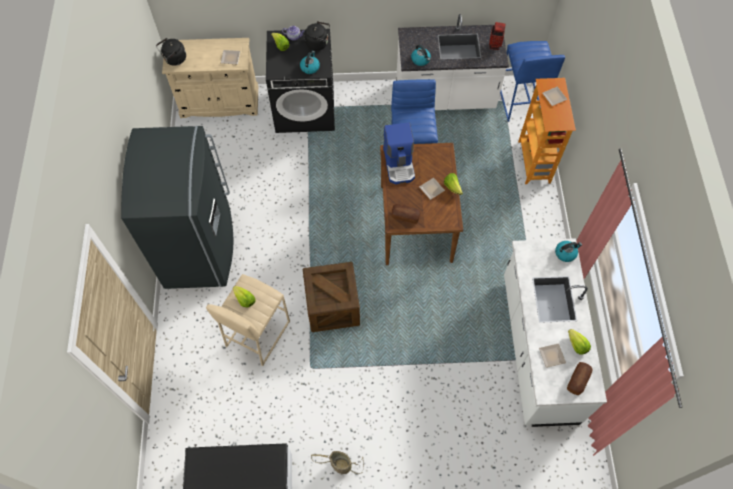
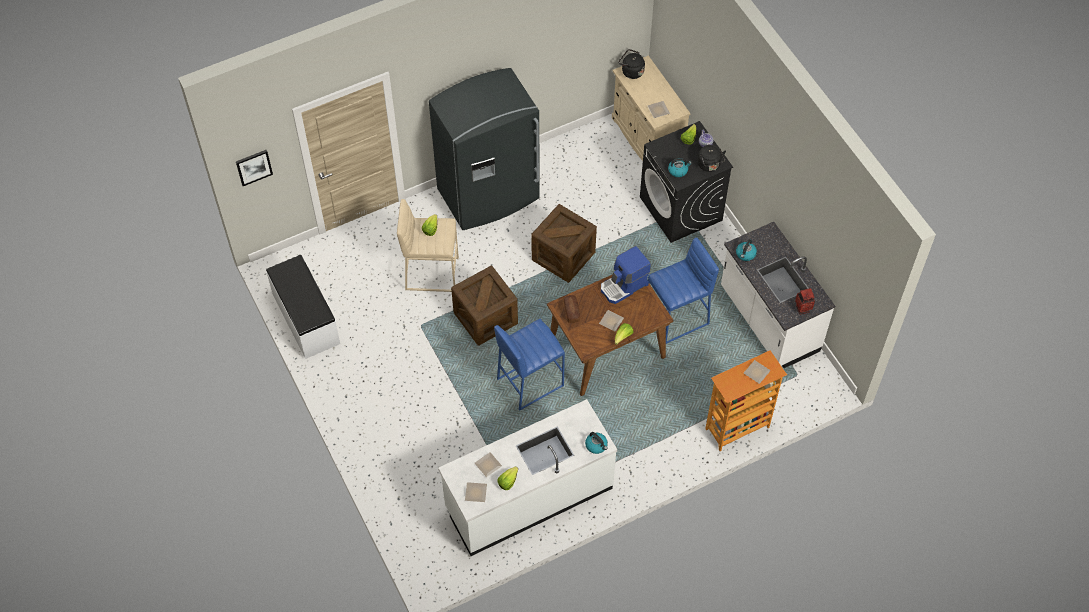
camera: 65 degrees right, 5 degrees down
(89, 443) = (254, 167): none -> picture
(302, 215) = (563, 256): none -> crate
(340, 465) = (347, 381): basket -> none
(520, 101) = (806, 390): blue stool -> blue stool (529, 382)
(578, 380) = (475, 492): bread -> plate

